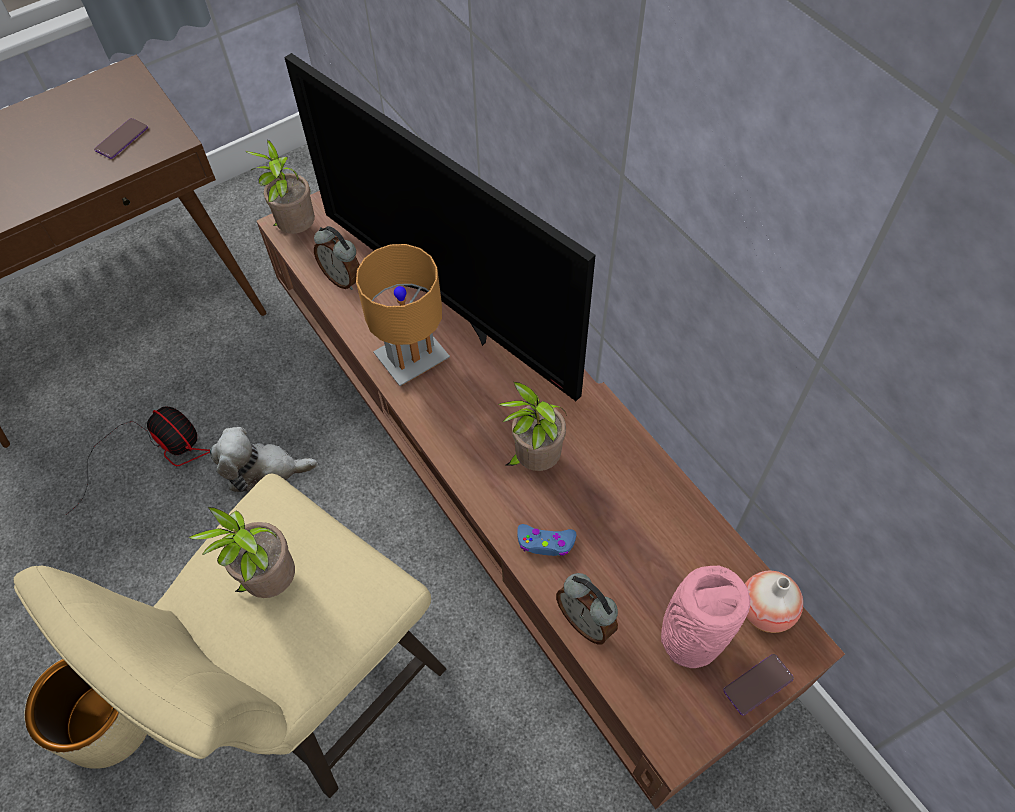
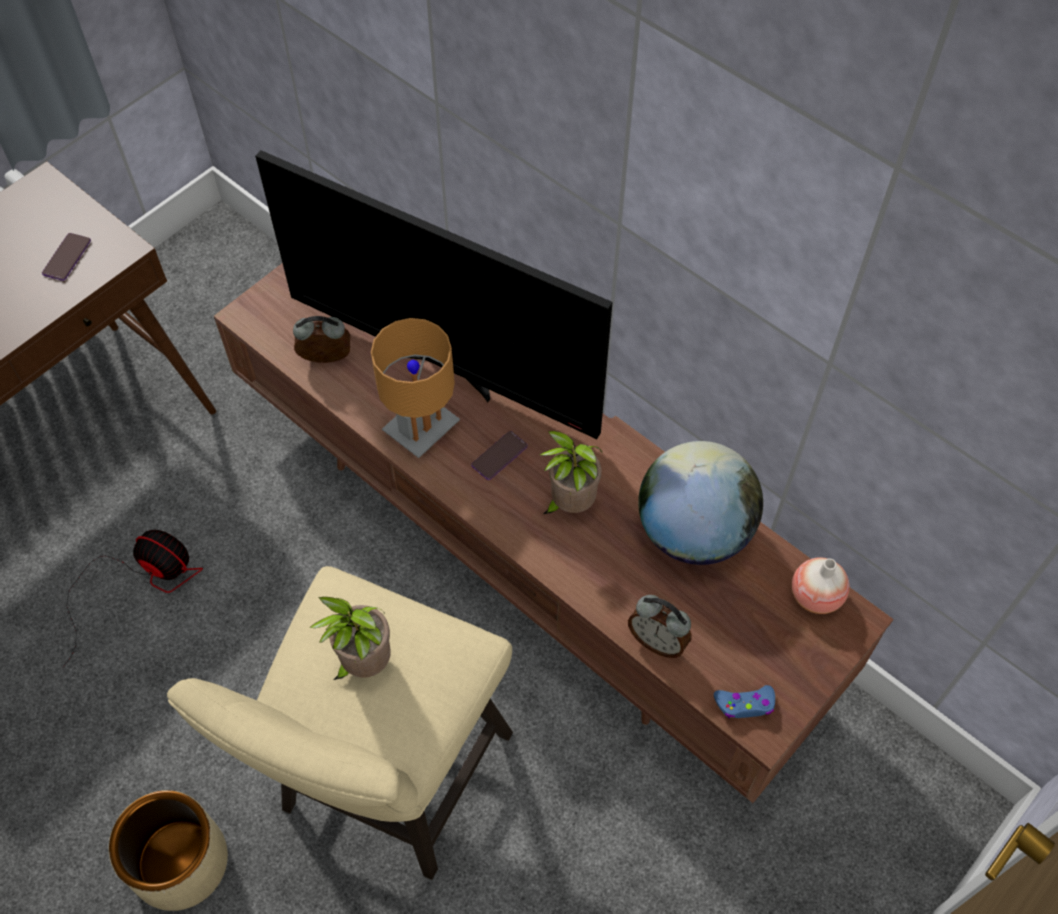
camera: 15 degrees left, 0 degrees up
(264, 471) = (266, 578): plush toy -> none
(296, 230) = (260, 318): potted plant -> none
(343, 278) = (326, 360): alarm clock -> alarm clock turned 150 degrees clockwise
(545, 543) = (601, 579): blue game controller -> blue game controller (745, 705)
(651, 514) = (693, 531): none -> globe
(688, 638) = (754, 636): pink vase -> none
(758, 684) = (824, 662): phone -> phone (499, 456)

